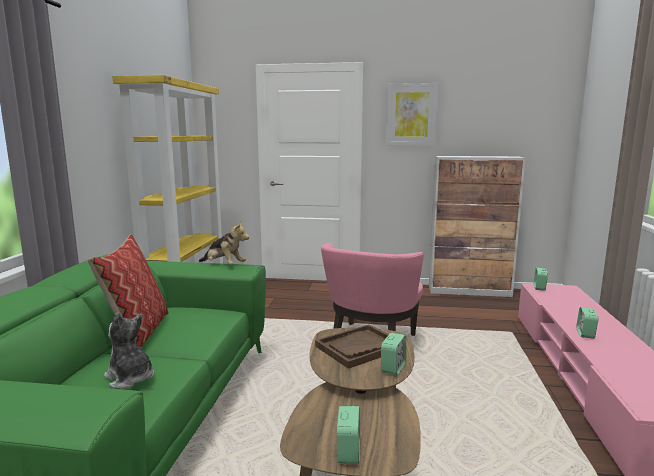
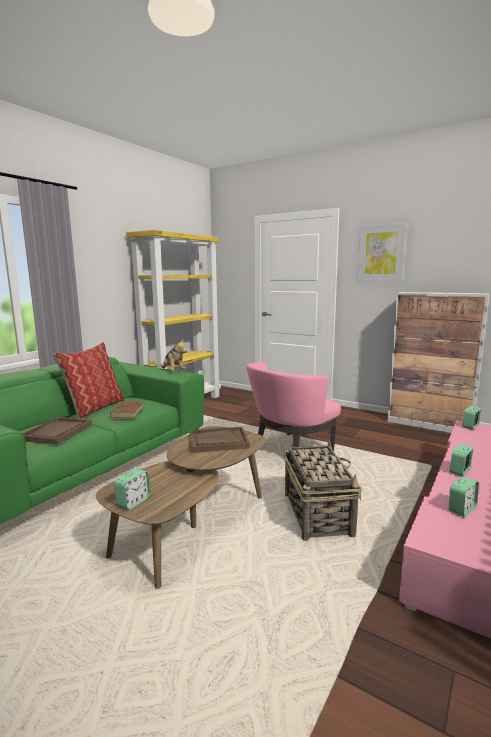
camera: 25 degrees right, 0 degrees up
(130, 378) = (57, 432): plush toy -> brown tray
(197, 330) = (127, 412): none -> brown book
(393, 368) = (223, 458): alarm clock -> alarm clock (462, 509)
(467, 408) = (317, 513): none -> basket

